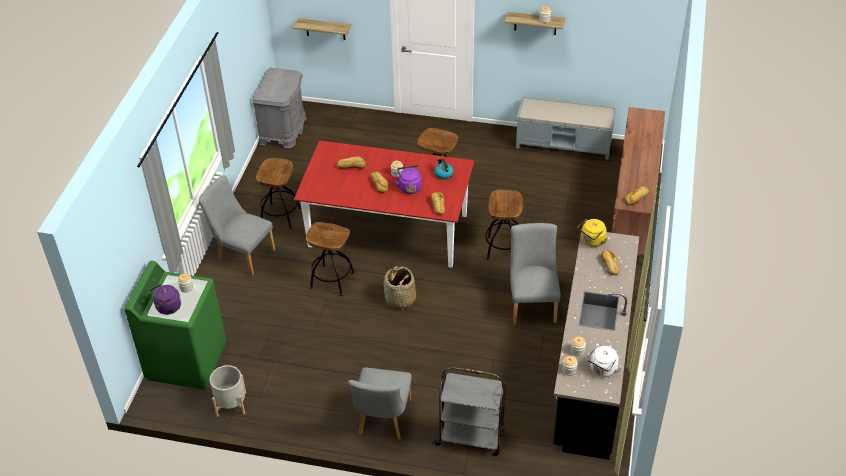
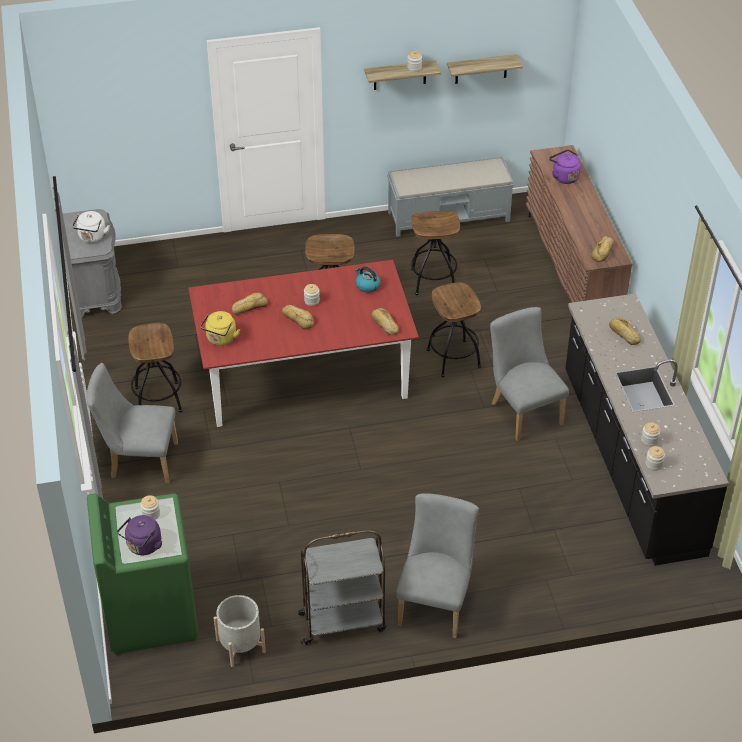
camera: 25 degrees left, 0 degrees up
(325, 29) = (124, 145): shelf -> shelf (481, 69)
(332, 280) = (272, 457): brown stool -> brown stool (433, 280)
(382, 421) = (436, 602): grey chair -> grey chair turned 150 degrees counterclockwise
(400, 299) = (369, 455): basket -> none
(409, 187) = (337, 312): purple kettle -> purple kettle (564, 177)
(470, 439) = (547, 586): grey cart -> grey cart (343, 622)
(591, 241) = (588, 314): yellow kettle -> yellow kettle (221, 339)
(602, 370) = (688, 452): white kettle -> white kettle (92, 237)

